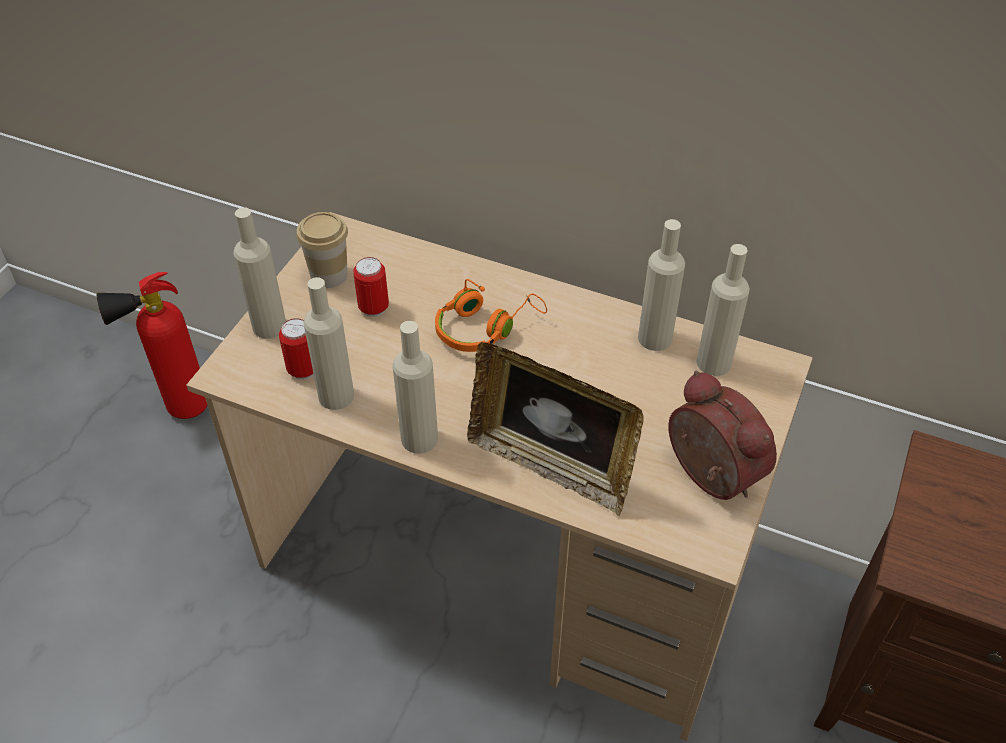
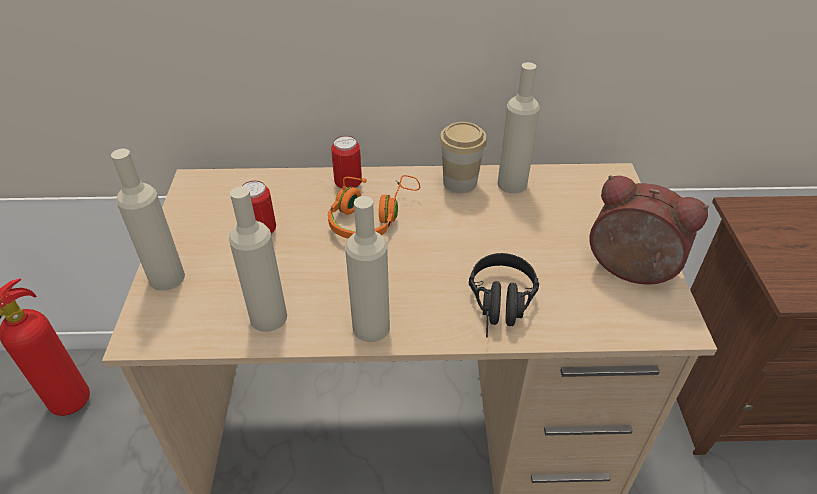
camera: 25 degrees left, 5 degrees down
(303, 370) = (222, 305): can -> can (348, 185)
(329, 275) = (204, 218): cup -> cup (460, 182)
(550, 465) = (501, 308): picture frame -> black headphones
(714, 362) = (568, 187): beige bottle -> none

